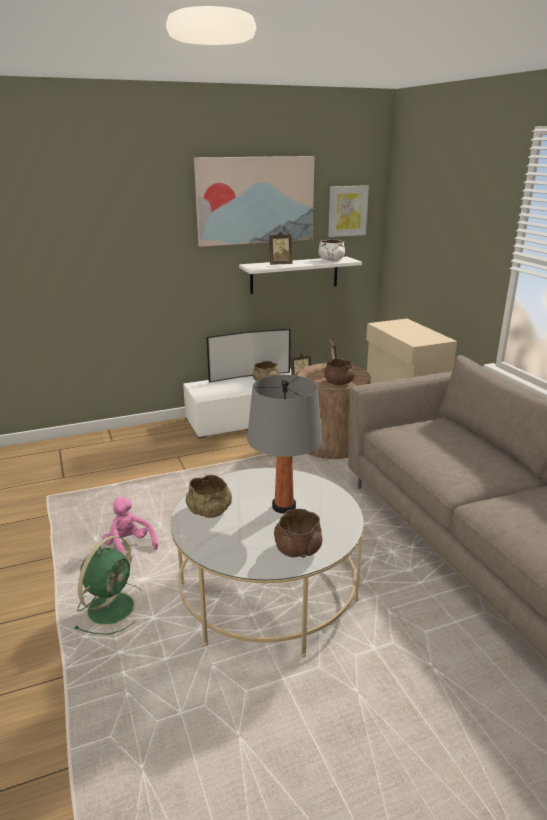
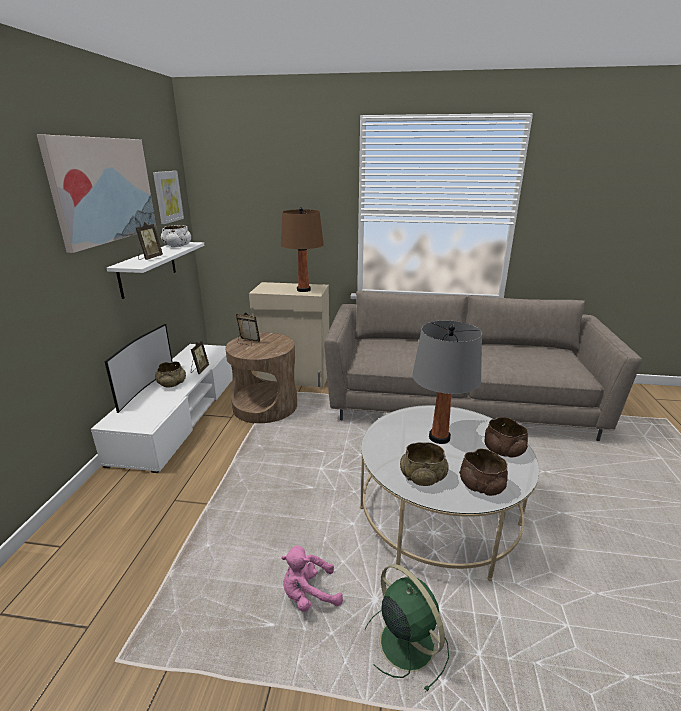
camera: 60 degrees left, 0 degrees up
(338, 382) = (277, 347): brown bowl -> brown bowl (482, 486)
(416, 336) = (303, 290): none -> brown table lamp

